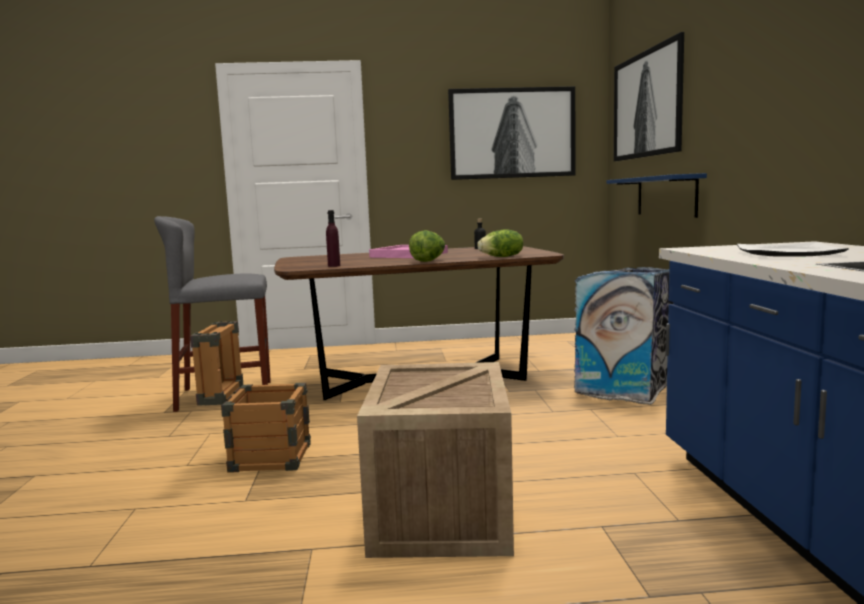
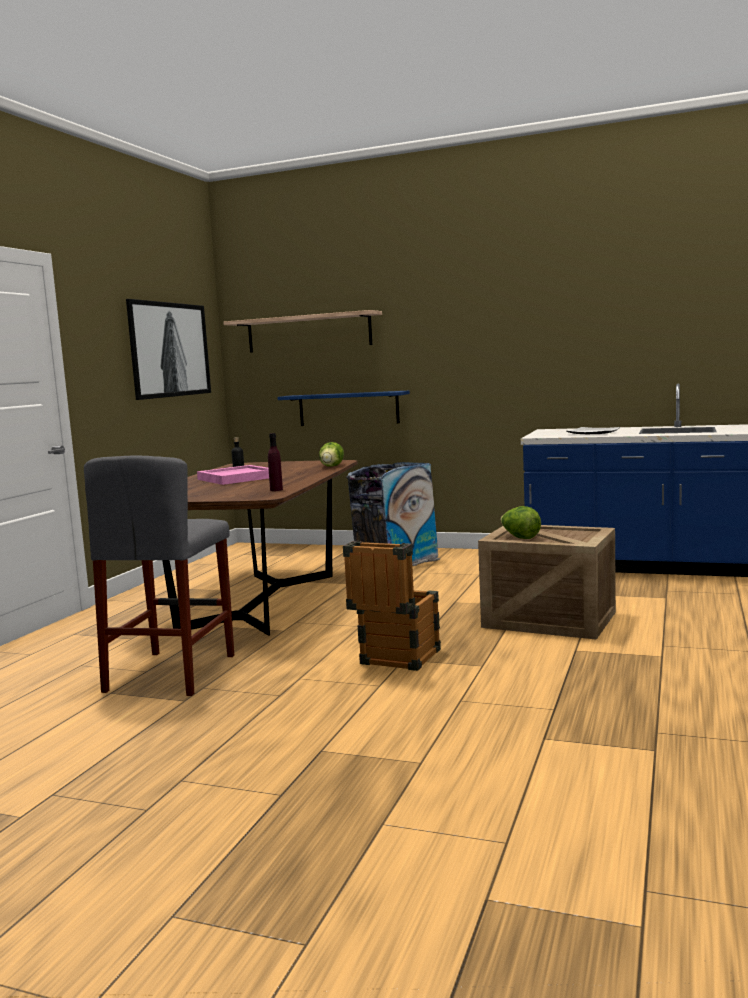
camera: 65 degrees left, 0 degrees up
(428, 261) = (310, 476): lettuce -> lettuce (520, 538)
(648, 104) = (308, 332): picture -> shelf

